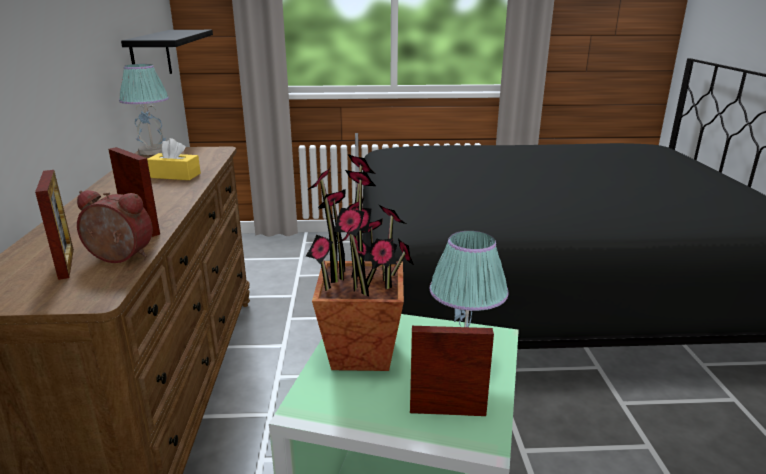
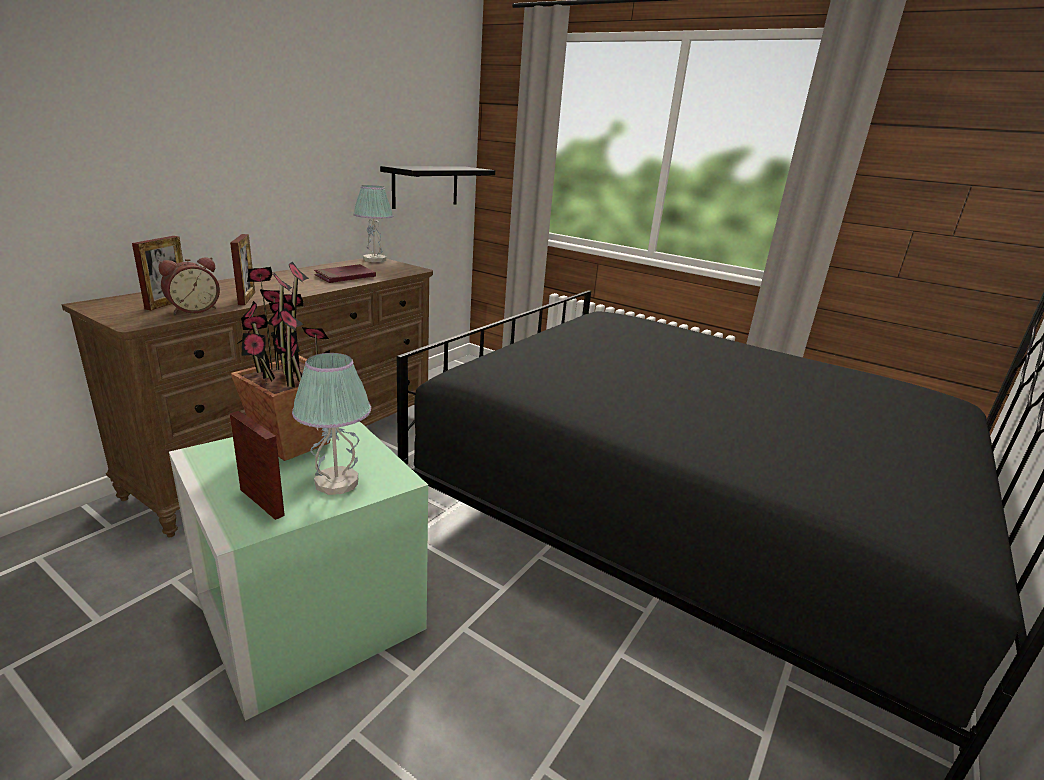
camera: 35 degrees right, 0 degrees up
(118, 258) = (193, 309): alarm clock -> alarm clock turned 90 degrees clockwise
(175, 175) = (345, 277): yellow tissue box -> red book

